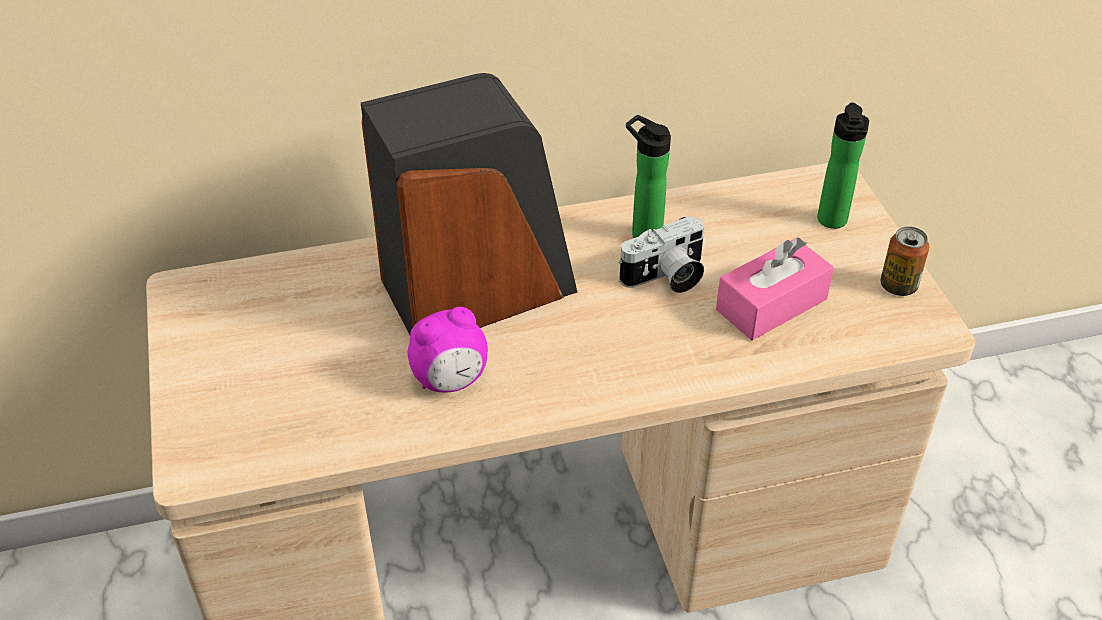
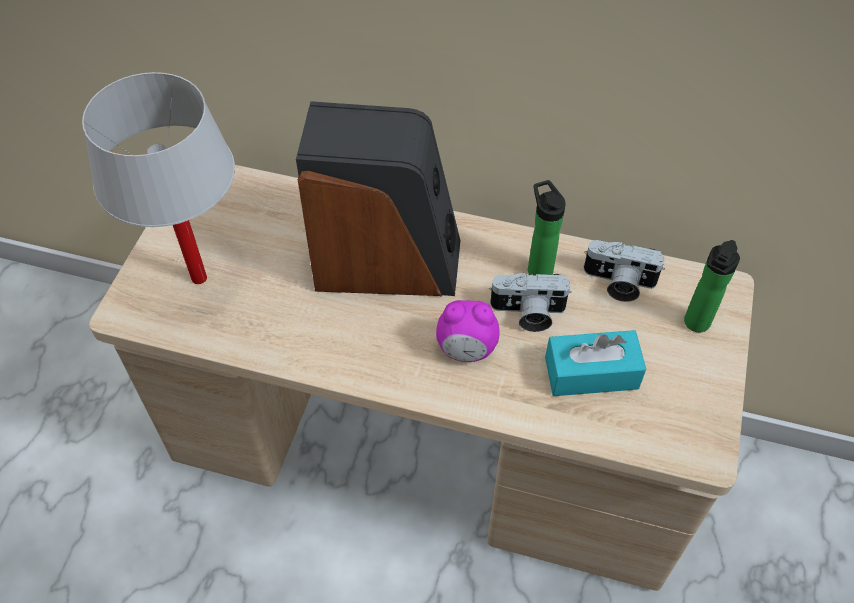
camera: 30 degrees right, 10 degrees up
(263, 393) = (199, 277): none -> white table lamp
(450, 381) = (319, 325): alarm clock -> alarm clock (466, 350)
(732, 215) = (618, 283): none -> camera
(771, 304) = (591, 373): pink tissue box -> turquoise tissue box
(898, 286) = (706, 405): can -> none

